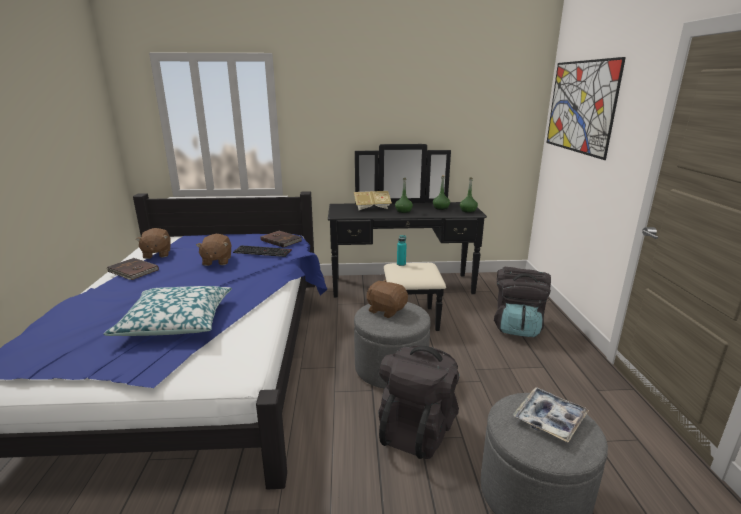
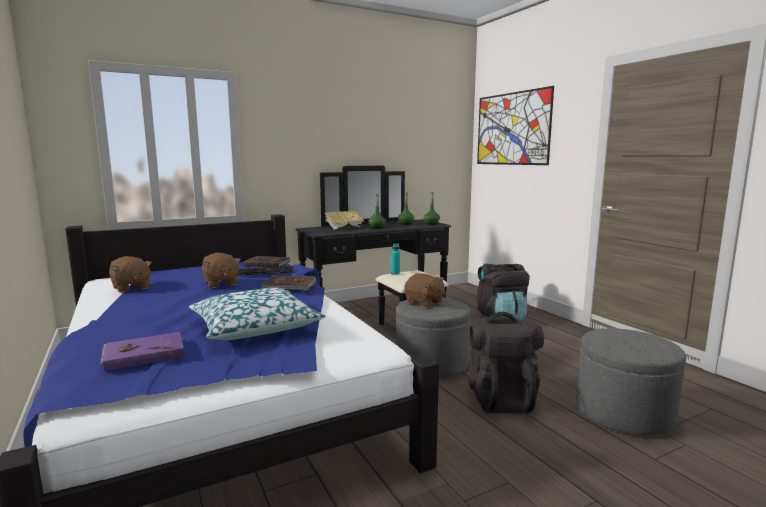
camera: 25 degrees left, 10 degrees down
(73, 334) = (144, 353): none -> purple book
(133, 271) = (124, 303): brown book -> brown book (290, 285)
(386, 310) = (424, 303): brown plush toy -> brown plush toy turned 150 degrees counterclockwise
(549, 419) = (630, 338): tray -> none

